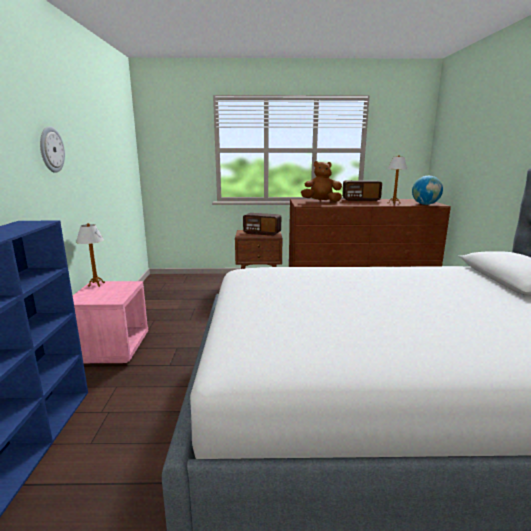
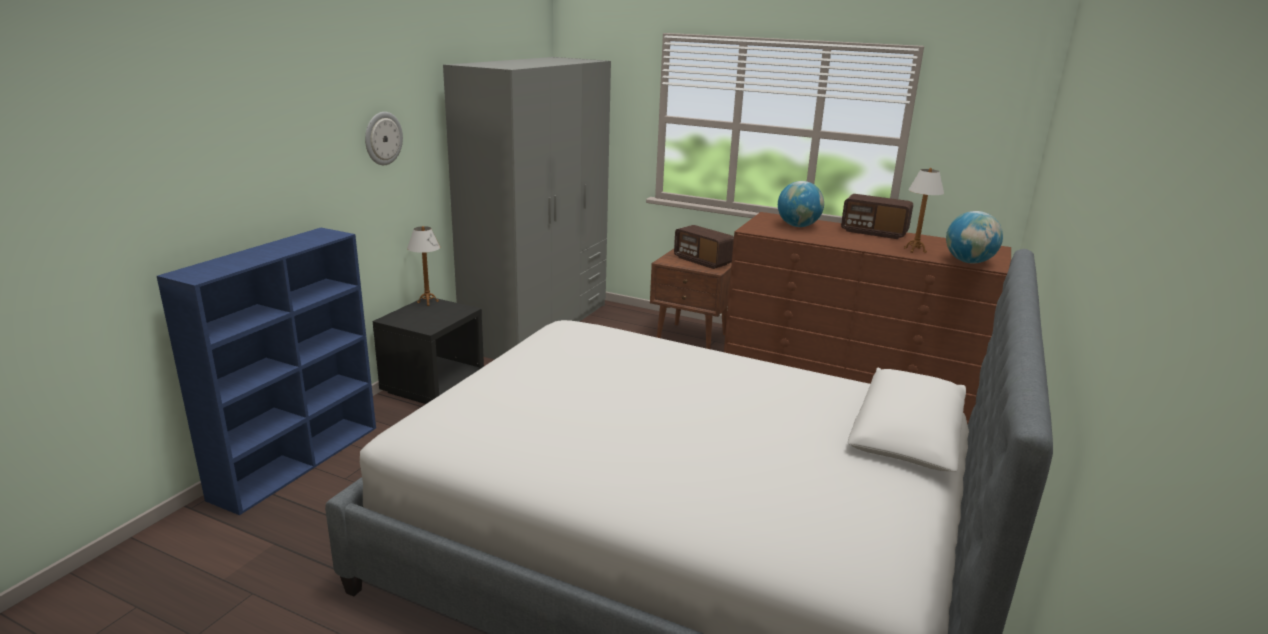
camera: 25 degrees right, 5 degrees up
(112, 348) = (433, 385): pink nightstand -> black nightstand
(158, 295) = (538, 326): none -> grey wardrobe
(321, 201) = (798, 226): brown plush toy -> globe

